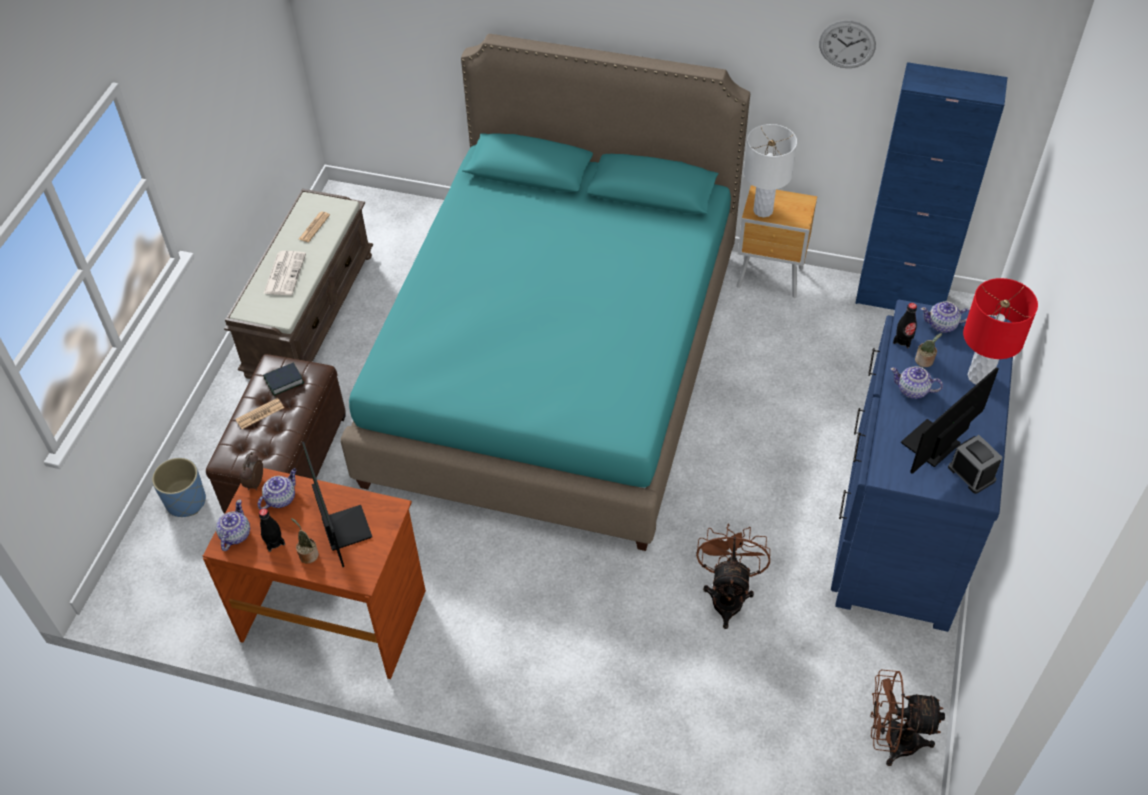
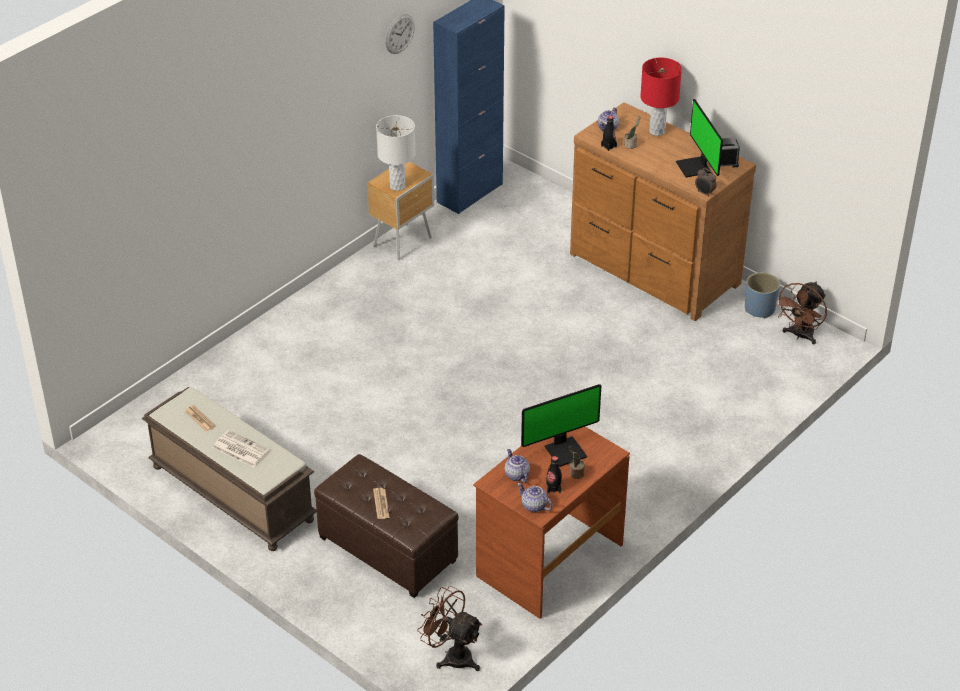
camera: 65 degrees left, 10 degrees down
(185, 501) = (380, 620): blue planter -> blue planter (759, 309)
(254, 483) = (492, 485): alarm clock -> alarm clock (704, 193)
(284, 381) = (357, 482): book -> none
(343, 528) = (565, 450): monitor -> monitor turned 150 degrees clockwise
(556, 364) = (399, 373): turquoise bed -> none
(728, 595) = (657, 363): brown fan -> brown fan (452, 655)
(899, 525) = (653, 270): blue dresser -> brown dresser
(913, 390) = (650, 158): teapot -> none

